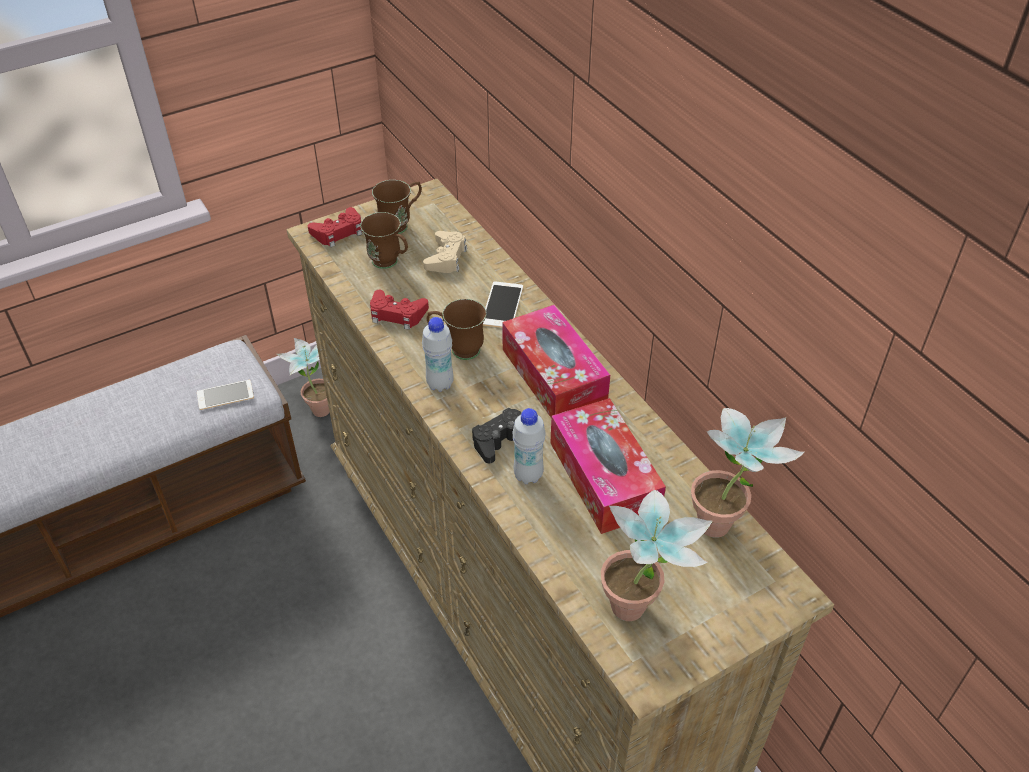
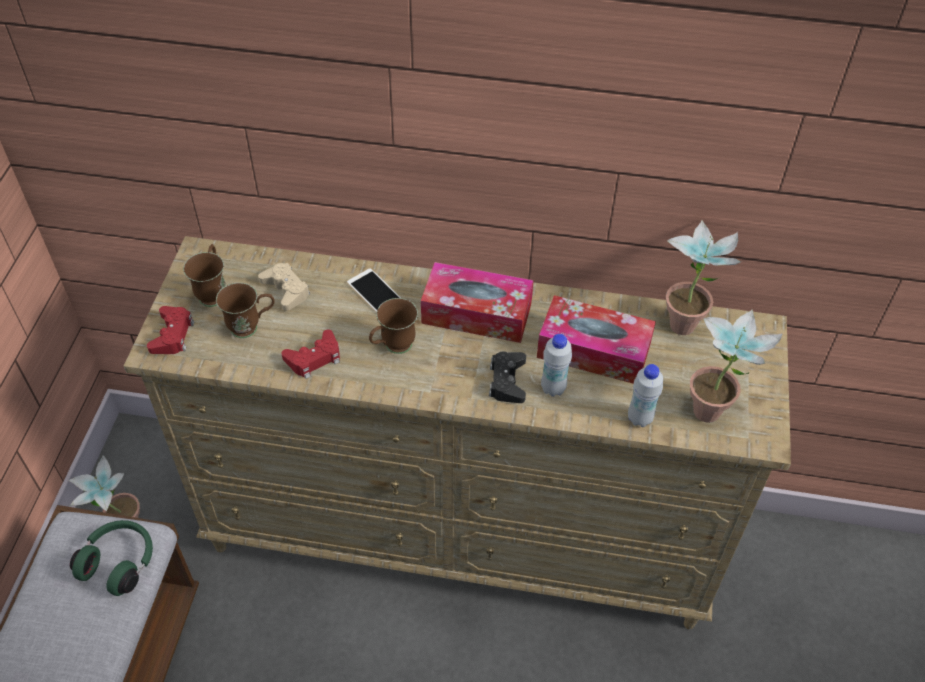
camera: 50 degrees left, 5 degrees up
(225, 395) = (120, 562): phone -> green headphones
(440, 384) = (416, 380): white bottle -> white bottle (639, 418)

